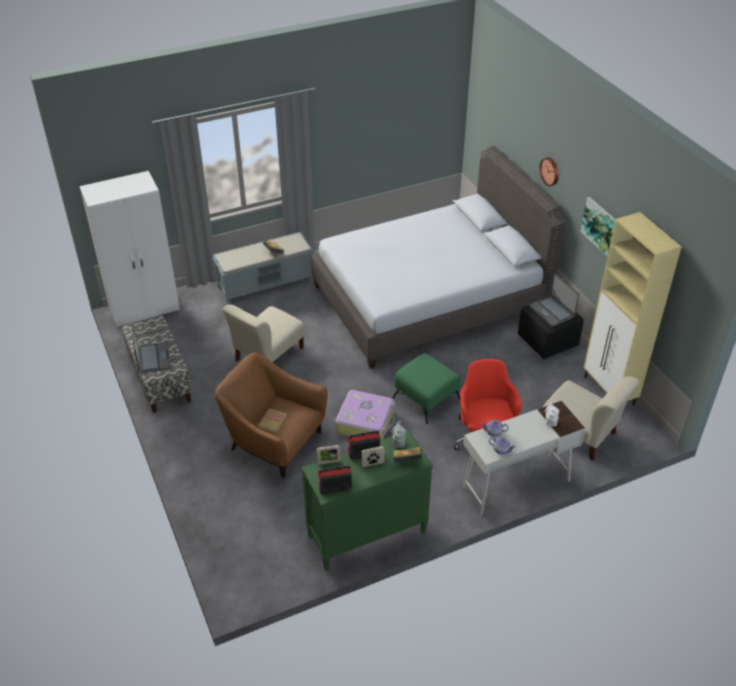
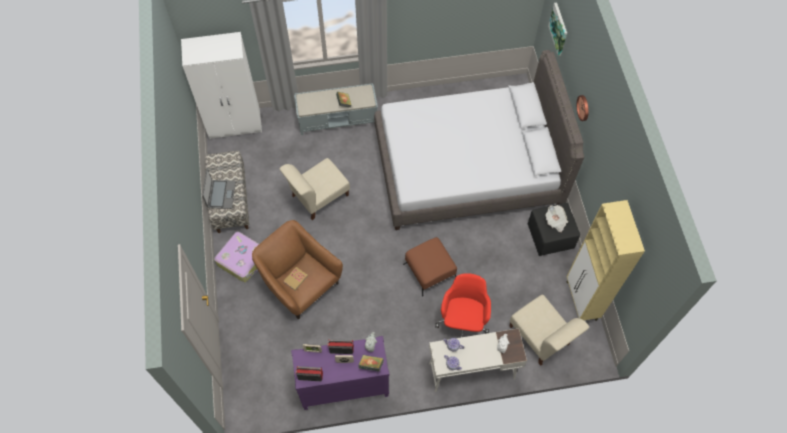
camera: 15 degrees right, 20 degrees up
(366, 422) = (375, 282): suitcase -> suitcase (243, 259)
(366, 535) = (344, 387): green dresser -> purple dresser
(426, 399) = (430, 271): green ottoman -> brown ottoman
(552, 311) = (555, 221): laptop -> newspaper
(600, 226) = (604, 181): picture -> picture (559, 29)

